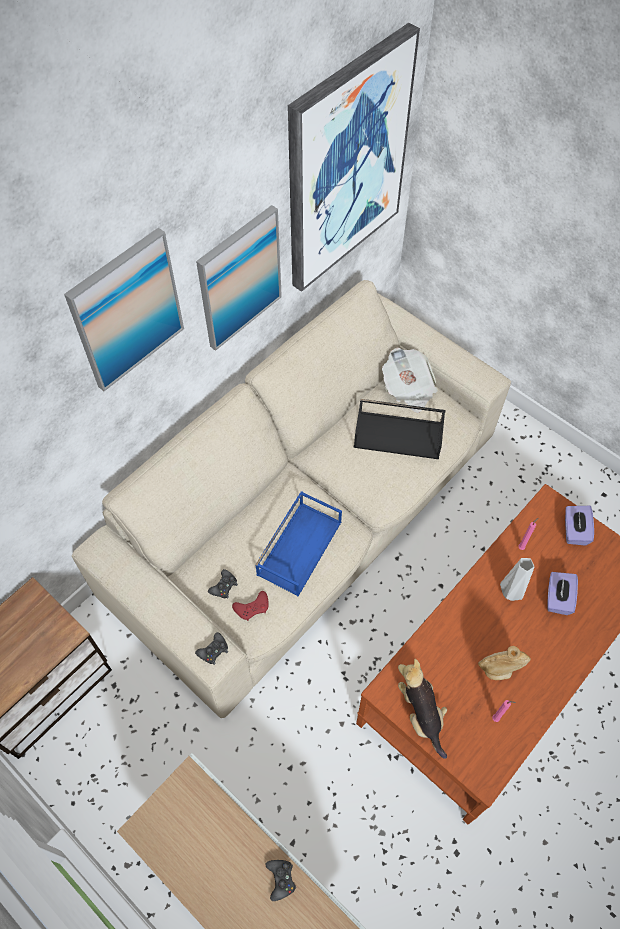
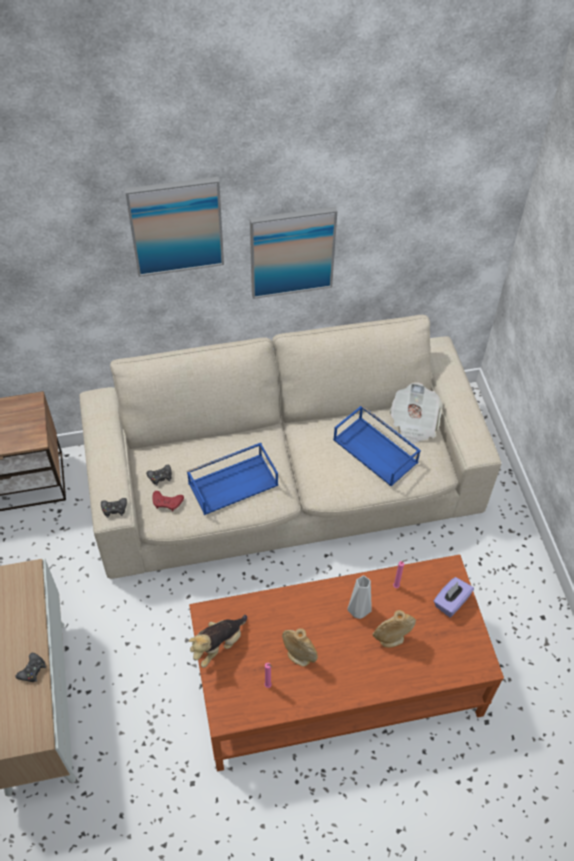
camera: 35 degrees right, 5 degrees down
(346, 163) = (425, 206): picture -> none
(399, 434) = (376, 451): black tray -> blue tray
(421, 713) = (218, 645): plush toy -> plush toy turned 150 degrees counterclockwise
(557, 598) = (391, 639): purple tissue box -> beige vase

